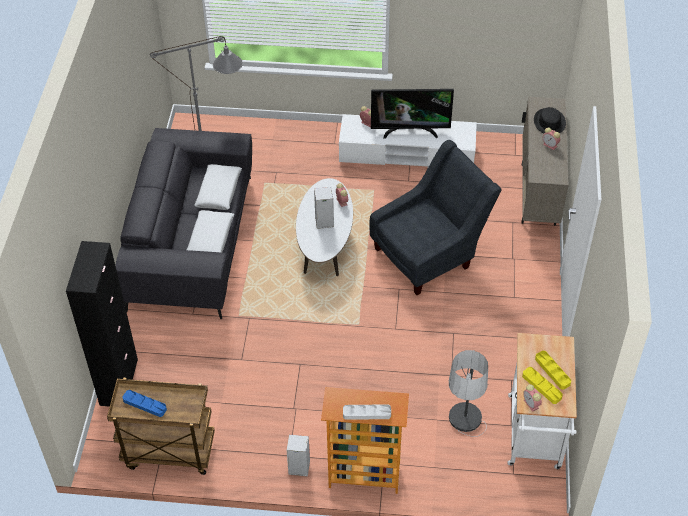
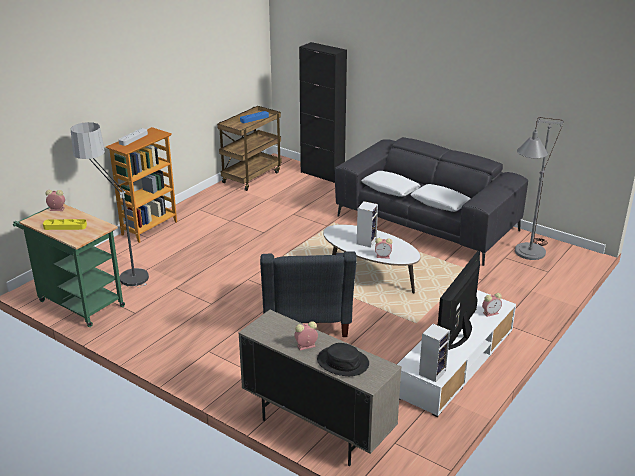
camera: 120 degrees right, 20 degrees down
(298, 468) = (186, 209): speaker -> speaker (432, 372)
(534, 437) = (77, 302): white cart -> green cart
(541, 387) = (61, 218): yellow tray -> none

